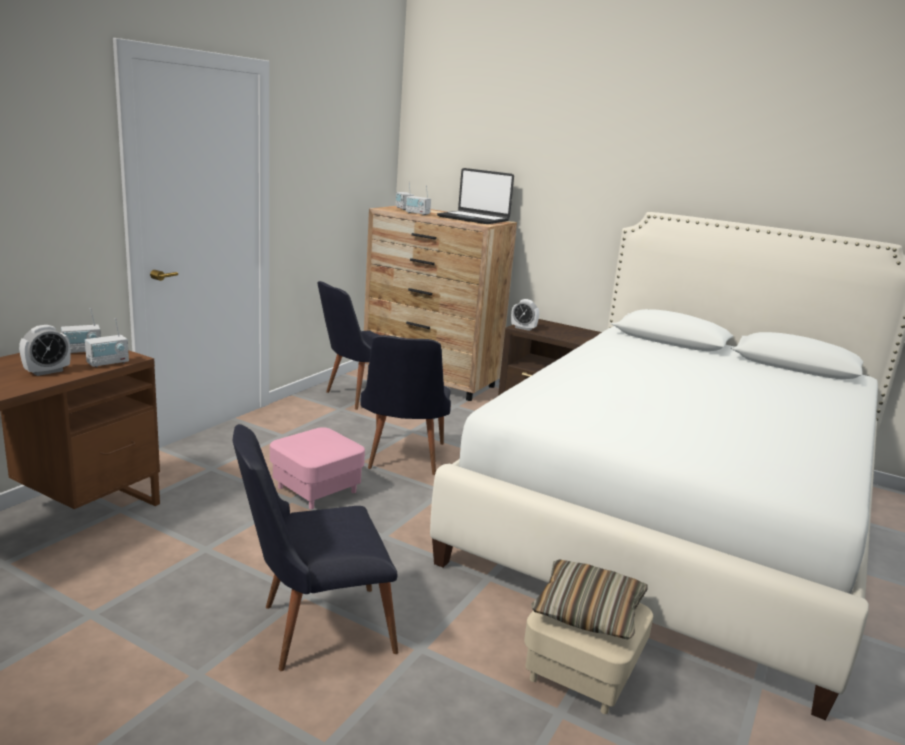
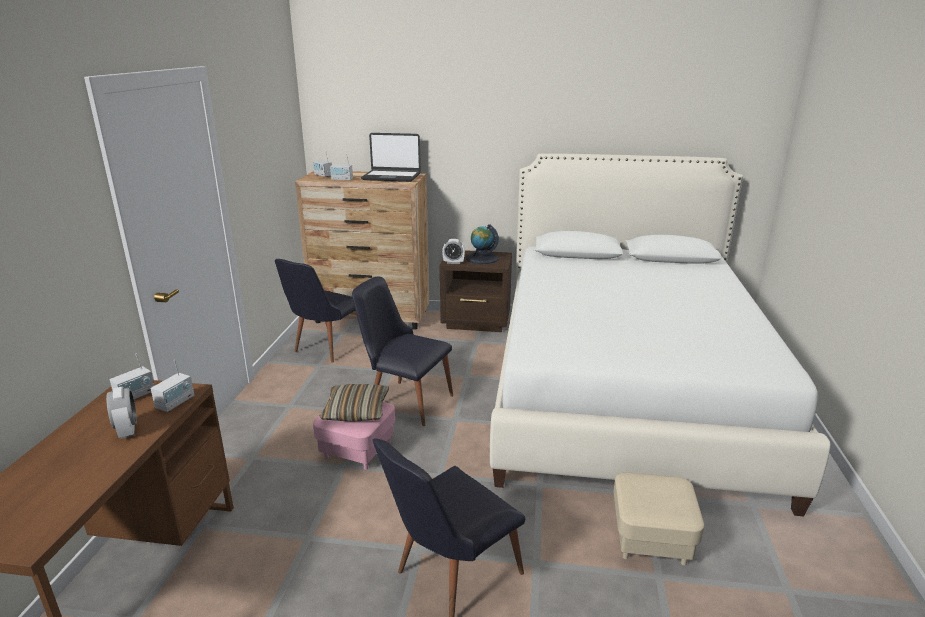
camera: 20 degrees left, 5 degrees up
(47, 371) = (127, 430): alarm clock -> alarm clock turned 45 degrees counterclockwise
(403, 459) = (404, 399): black chair -> black chair turned 135 degrees clockwise
(560, 331) = (482, 258): none -> globe
(588, 611) = (655, 496): pillow -> pillow (356, 411)

